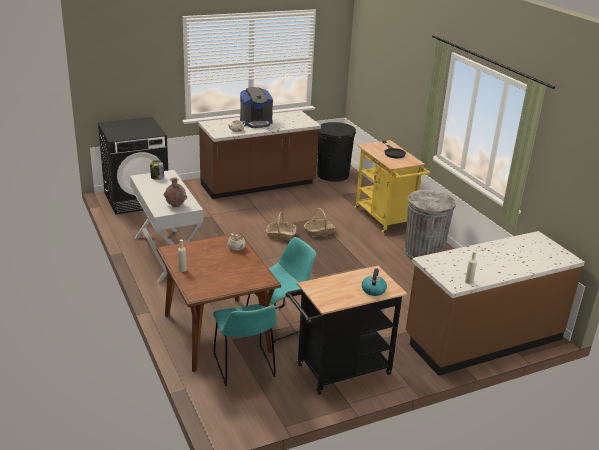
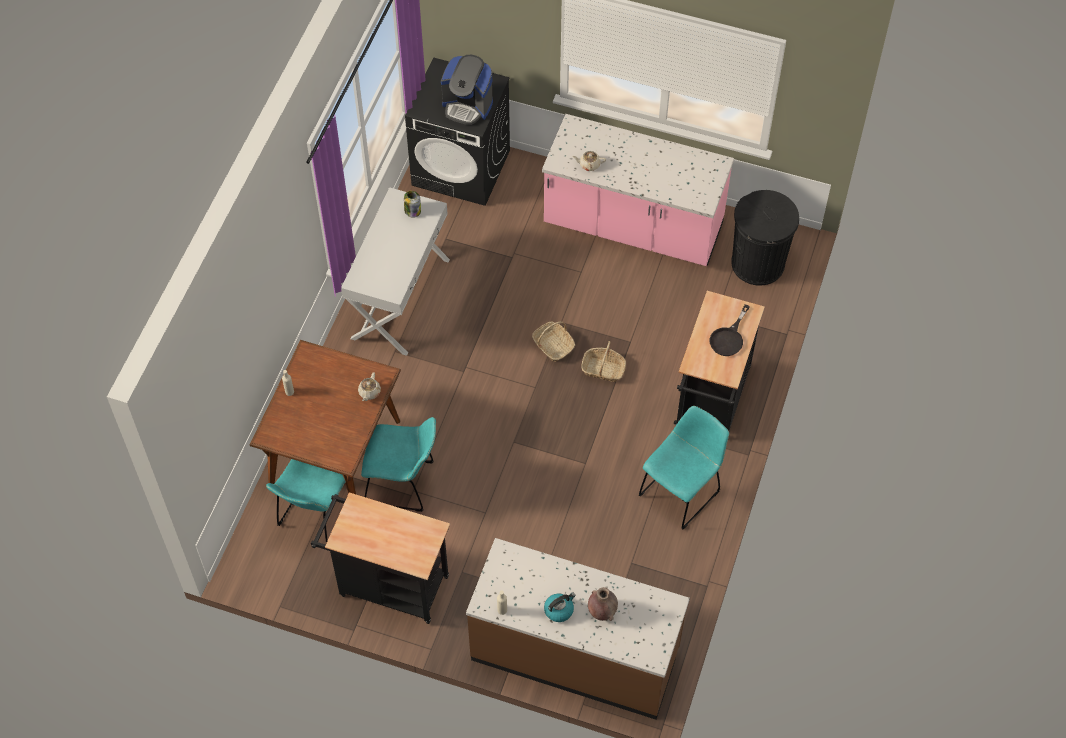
camera: 45 degrees right, 30 degrees up
(175, 205) = (380, 279): brown vase -> brown vase (602, 611)
(256, 122) = (634, 159): coffee machine -> coffee machine (467, 105)
(258, 185) = (633, 227): brown counter -> pink counter
(373, 290) = (402, 552): kettle -> kettle (559, 610)
(386, 220) = (711, 402): yellow cart -> black cart
(424, 253) = (682, 490): grey trash can -> turquoise chair

